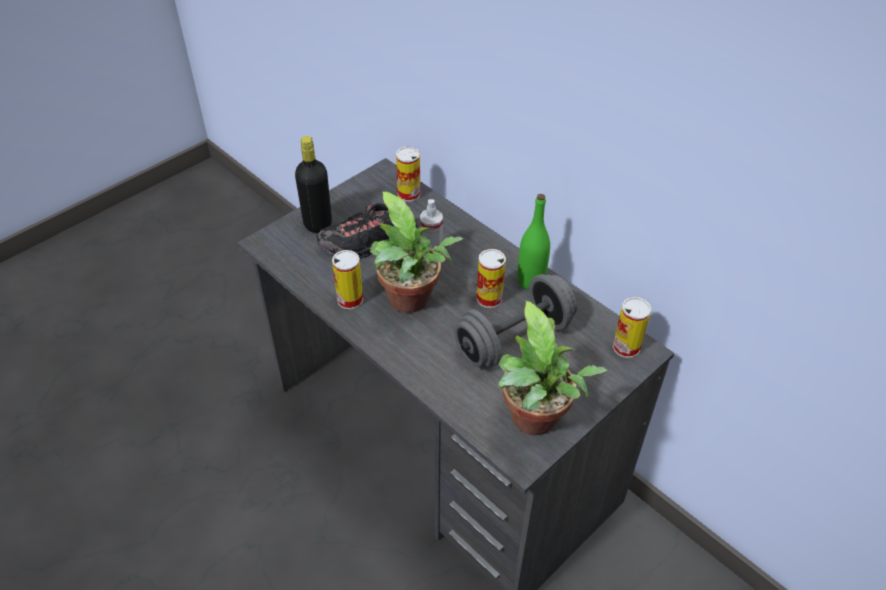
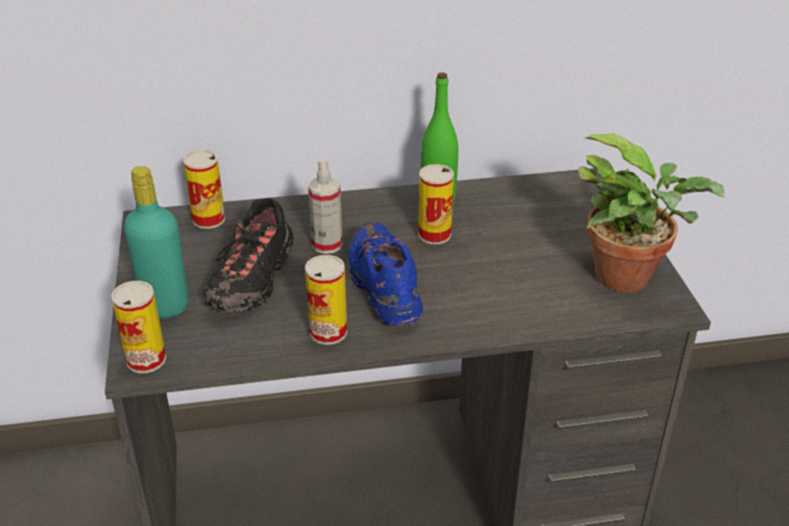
camera: 55 degrees left, 10 degrees down
(317, 223) = (165, 306): black bottle -> turquoise bottle
(412, 302) = (384, 287): potted plant -> blue shoe
(514, 339) = (507, 244): grey dumbbell -> none
(626, 347) = (579, 187): can -> can (146, 359)

